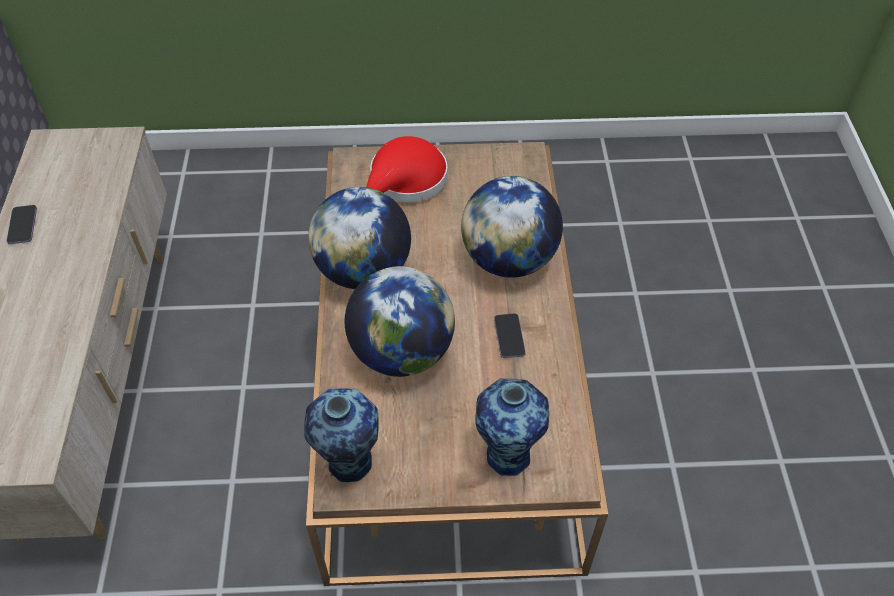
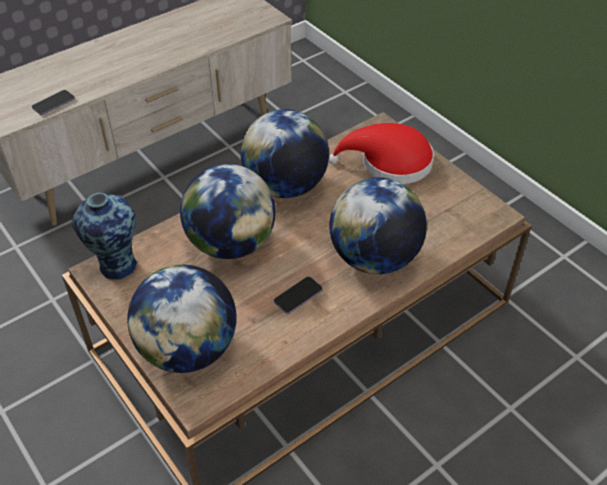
camera: 55 degrees right, 5 degrees down
(22, 225) = (167, 23): phone -> phone (53, 103)
(507, 453) = (188, 349): vase -> globe

